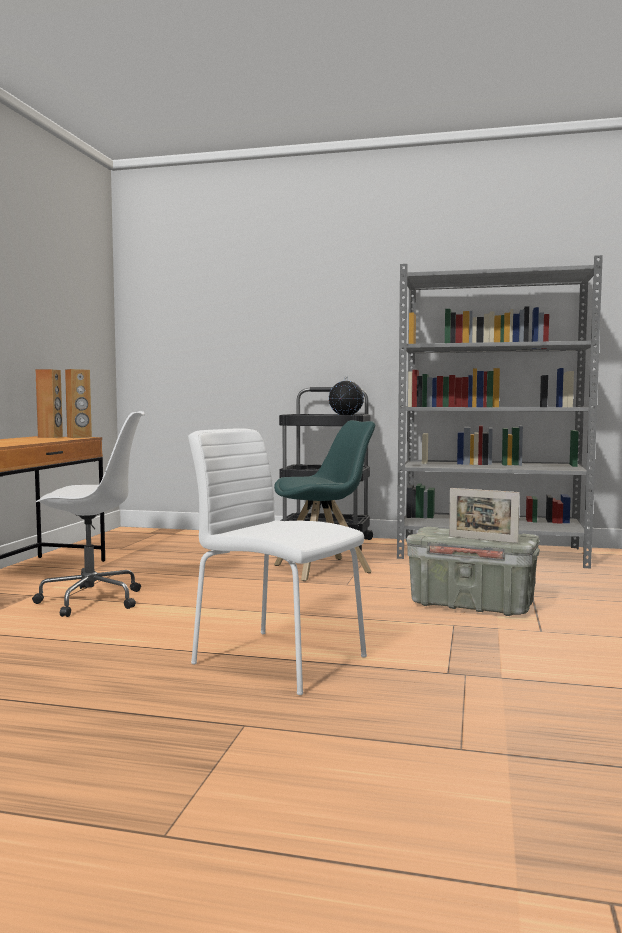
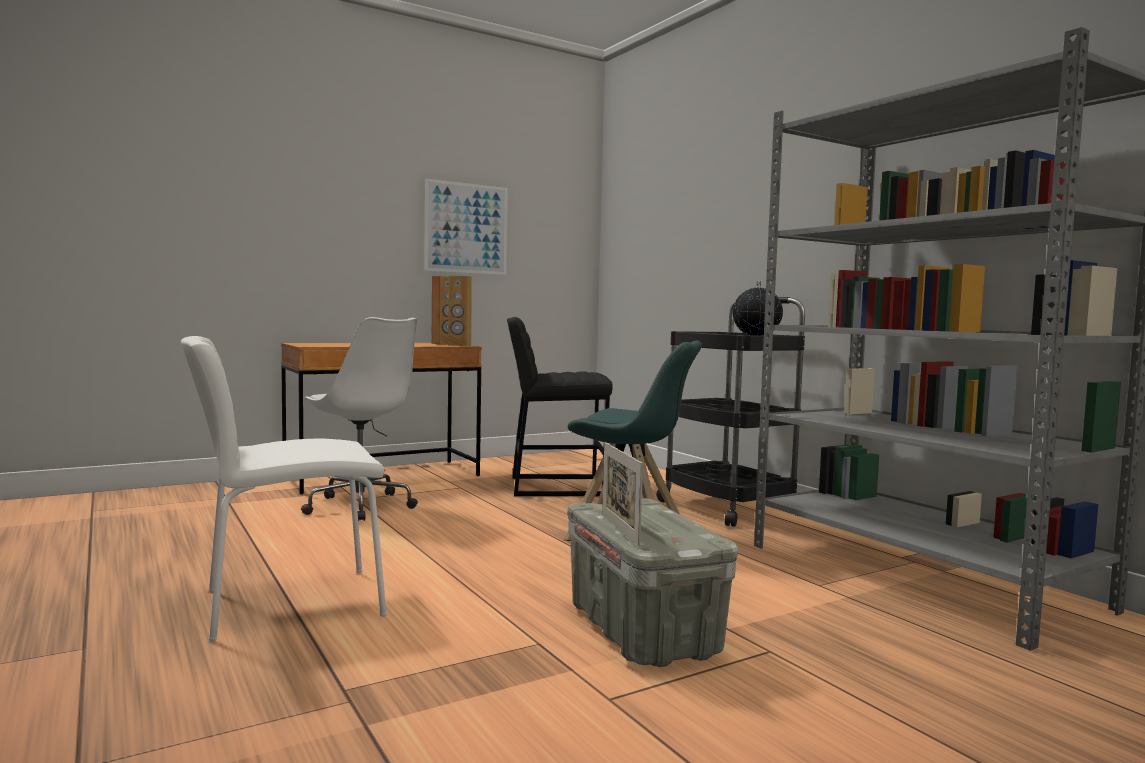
camera: 45 degrees right, 0 degrees up
(36, 320) = (466, 228): none -> picture
(185, 555) = (553, 486): none -> black stool
(274, 659) = (286, 604): white chair -> white chair turned 105 degrees counterclockwise

